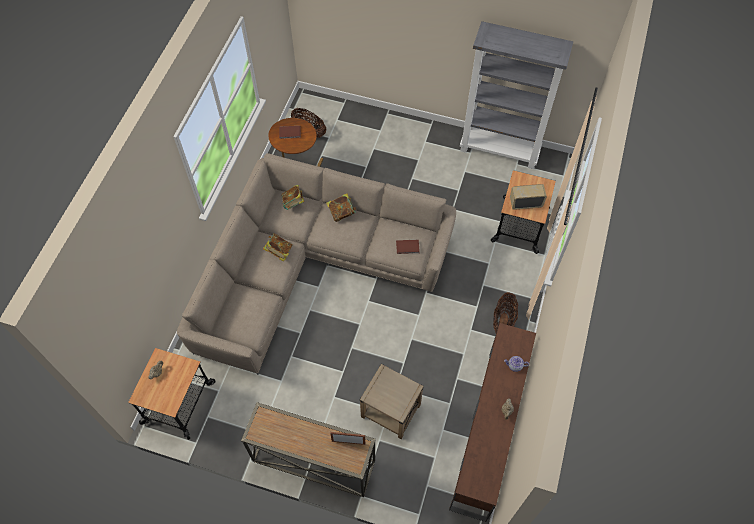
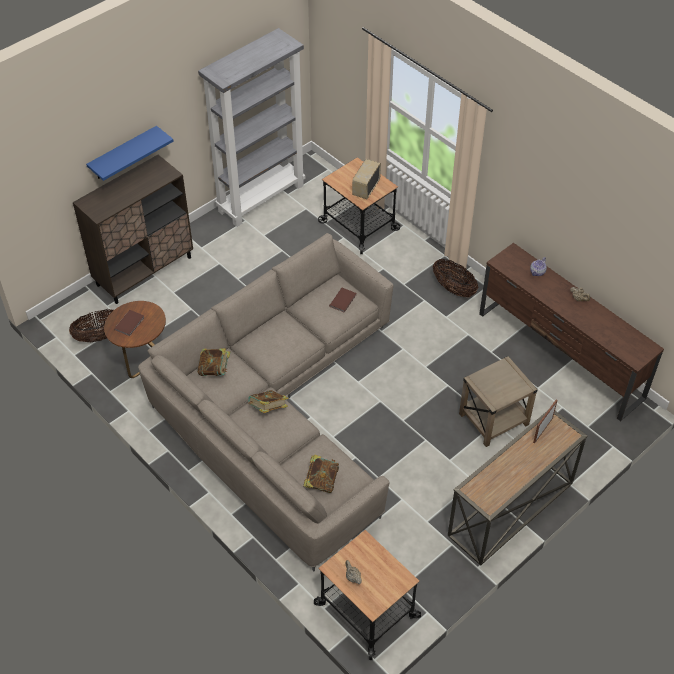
camera: 60 degrees left, 10 degrees down
(342, 213) = (260, 334): book -> book (321, 481)
(381, 122) = (144, 271): none -> brown cabinet
(399, 35) = (123, 153): none -> blue shelf

